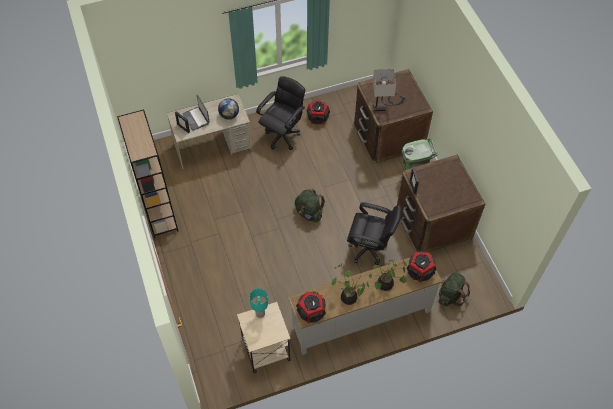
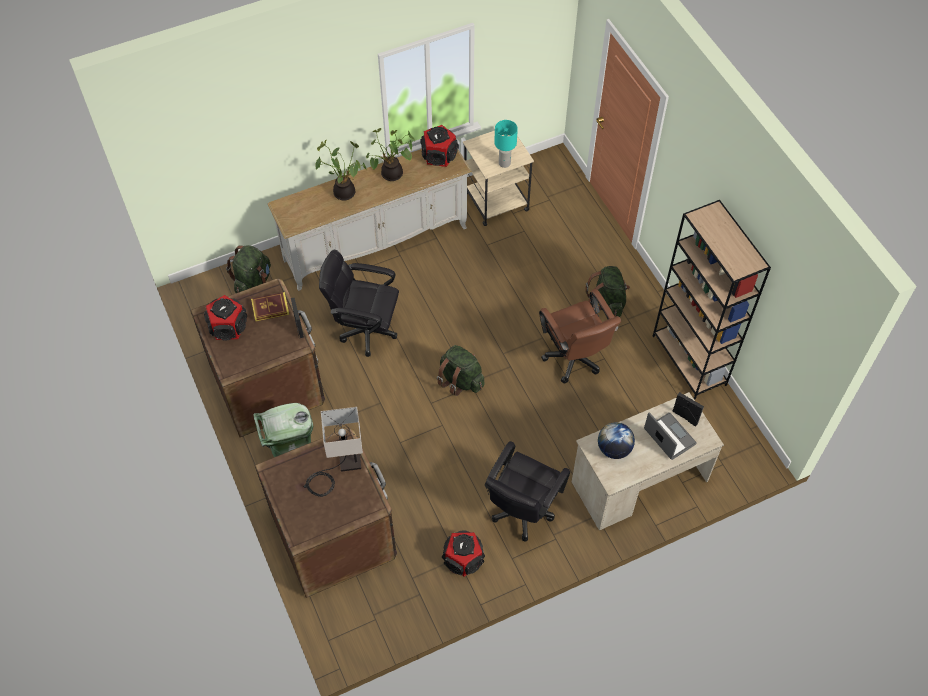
camera: 175 degrees right, 0 degrees up
(201, 257) = (607, 302): none -> green backpack
(233, 218) = (574, 362): none -> brown office chair
(420, 271) = (296, 212): speaker -> speaker (227, 327)
(432, 200) = (270, 308): none -> book

